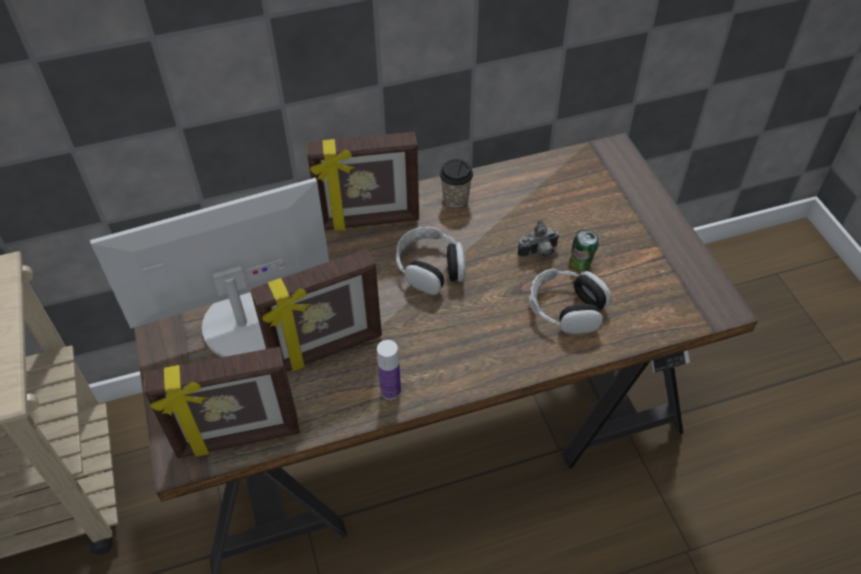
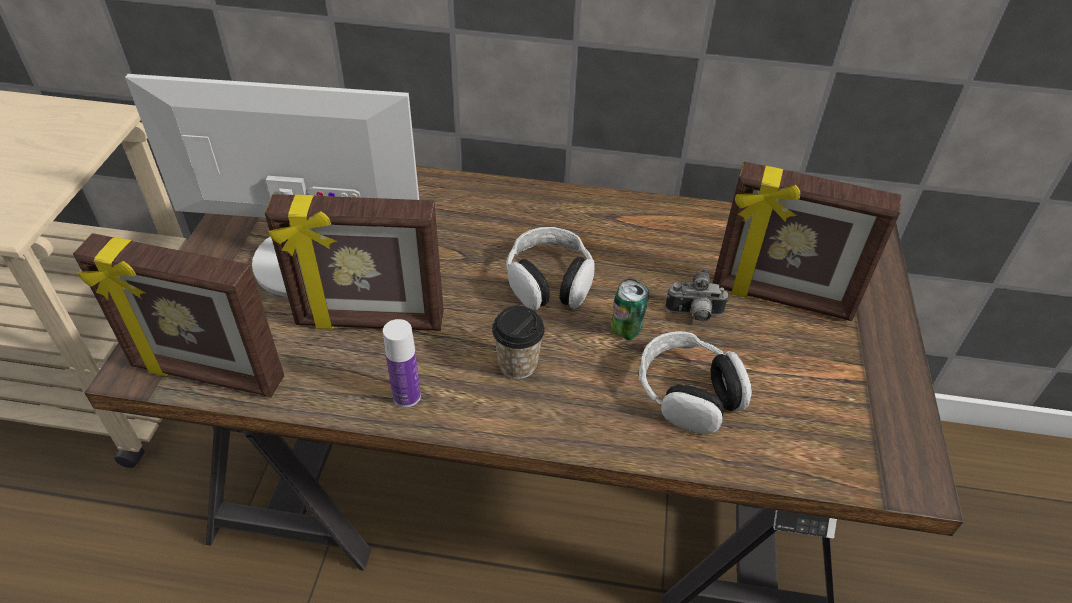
camera: 25 degrees right, 5 degrees down
(368, 221) = (514, 207): picture frame -> picture frame (781, 299)
(455, 198) = (630, 219): cup -> cup (518, 364)
(580, 265) = (740, 349): can -> can (625, 330)

